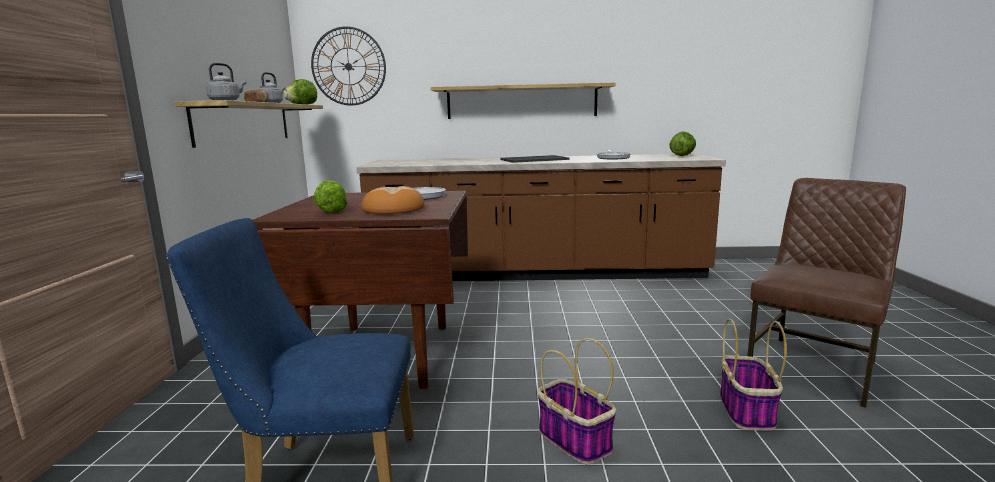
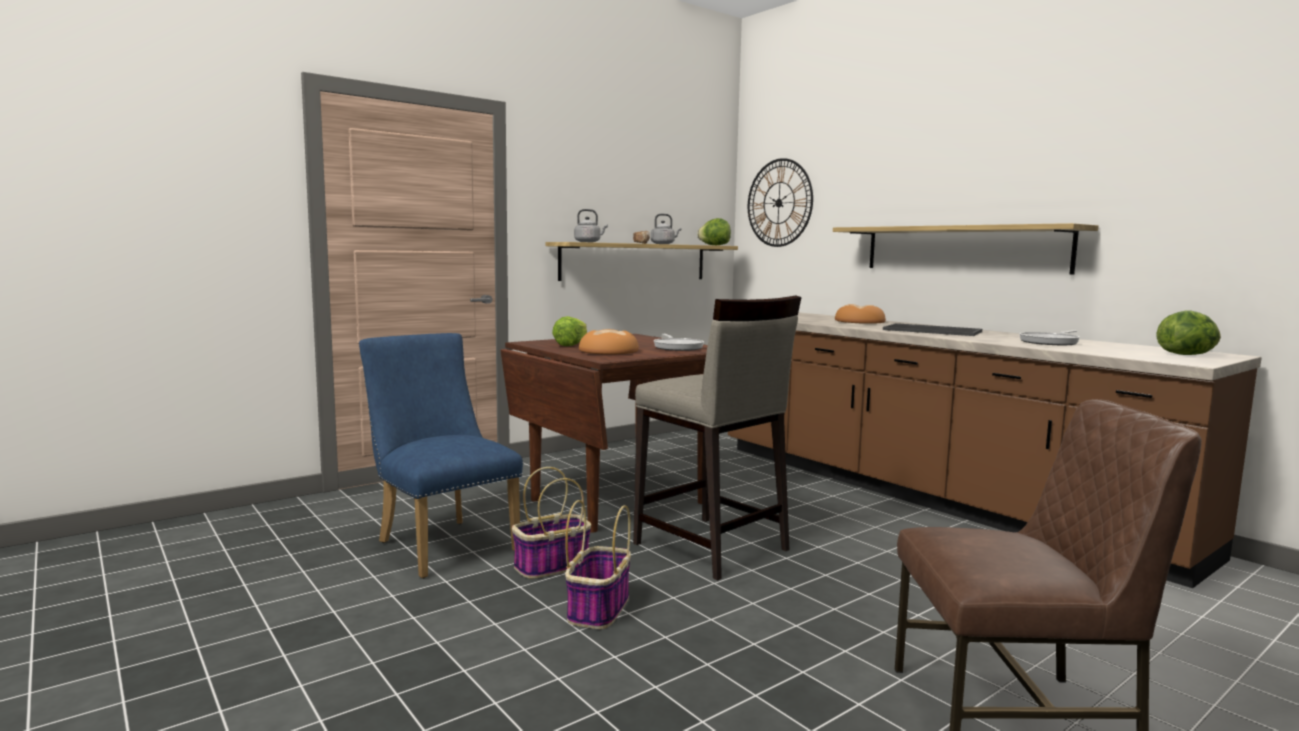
camera: 50 degrees right, 5 degrees down
(466, 160) = (859, 322): none -> bread
(522, 355) = (711, 547): none -> beige stool
(747, 411) = (790, 684): basket -> basket (551, 566)

